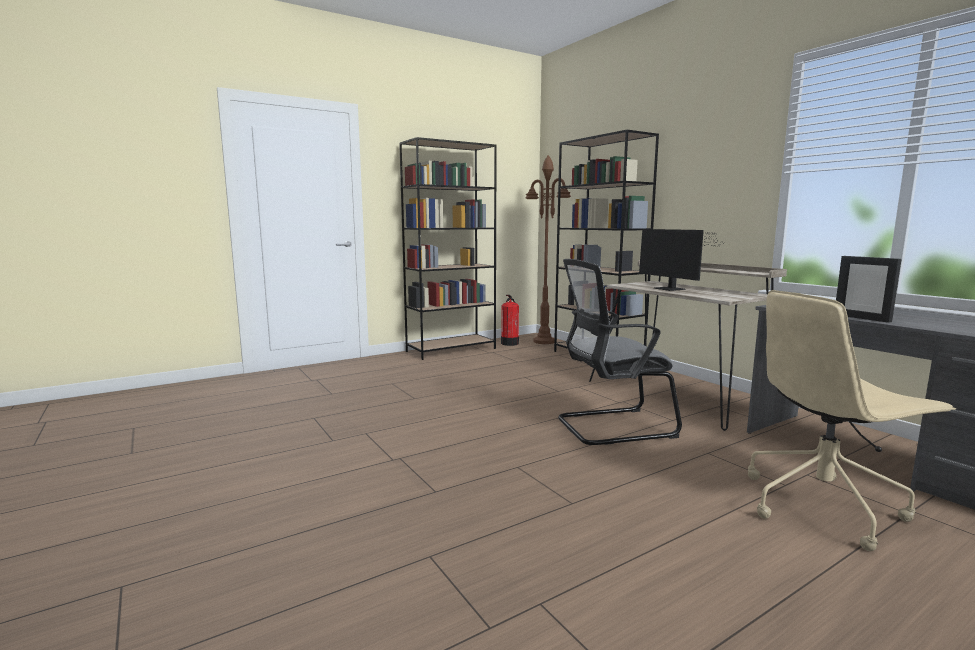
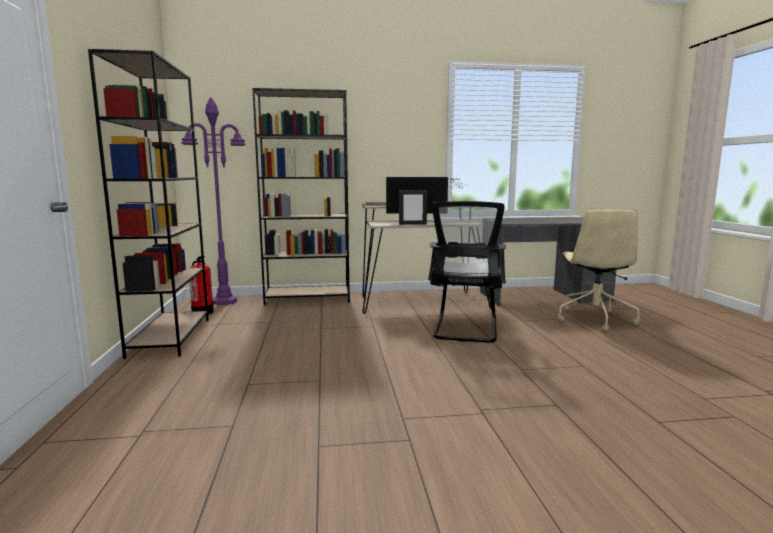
camera: 65 degrees left, 0 degrees up
(544, 341) = (225, 301): brown floor lamp -> purple floor lamp
(862, 318) = (553, 222): picture frame -> picture frame (412, 224)

